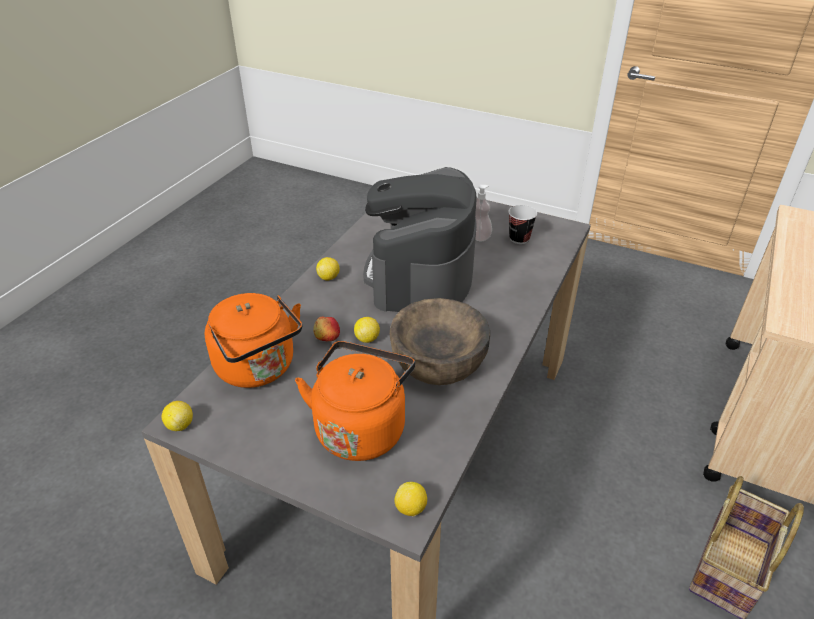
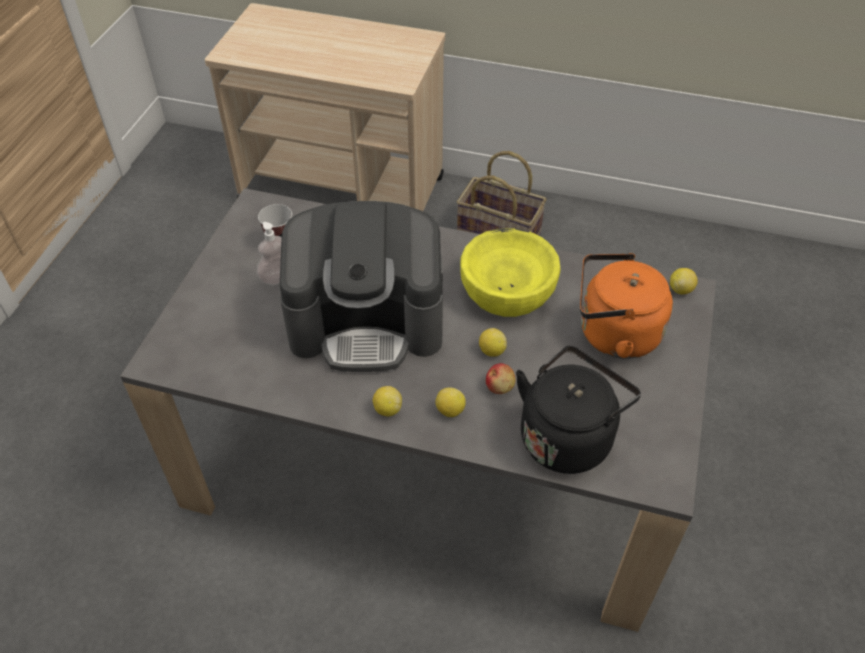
camera: 100 degrees left, 10 degrees up
(180, 425) = (670, 481): lemon -> lemon (450, 410)
(259, 369) = (568, 436): orange kettle -> black kettle
(438, 360) = (507, 291): brown bowl -> yellow bowl

